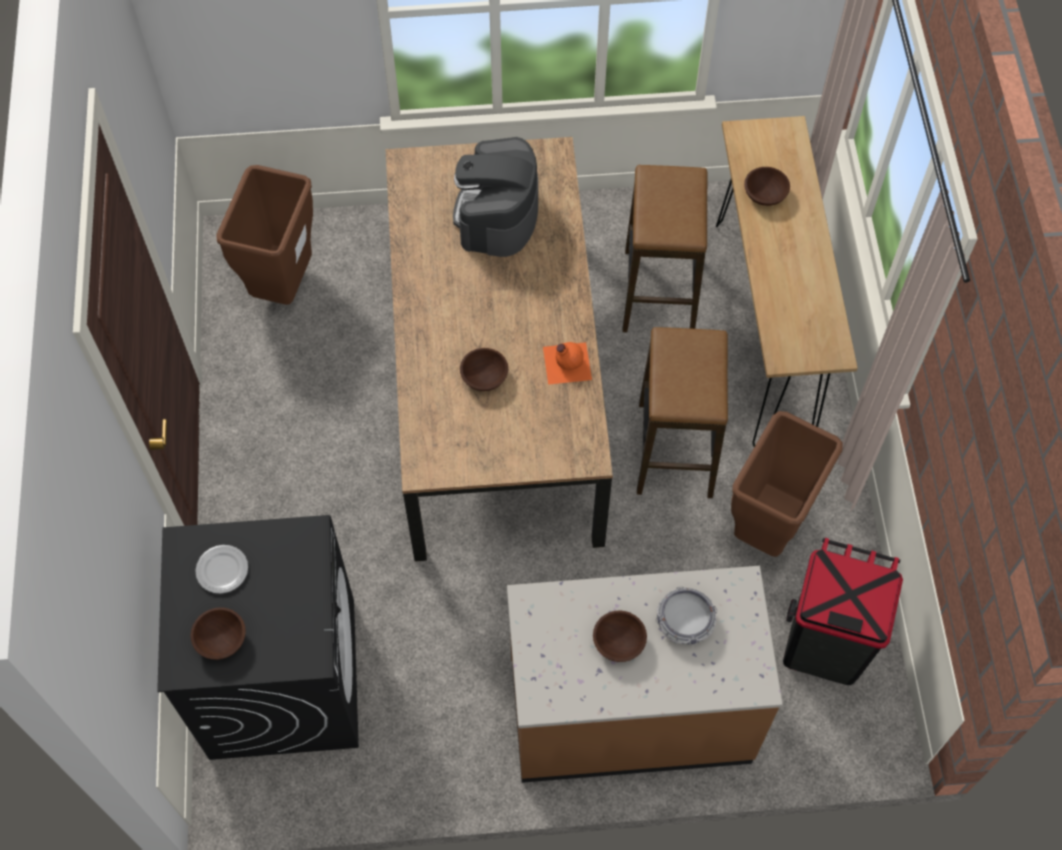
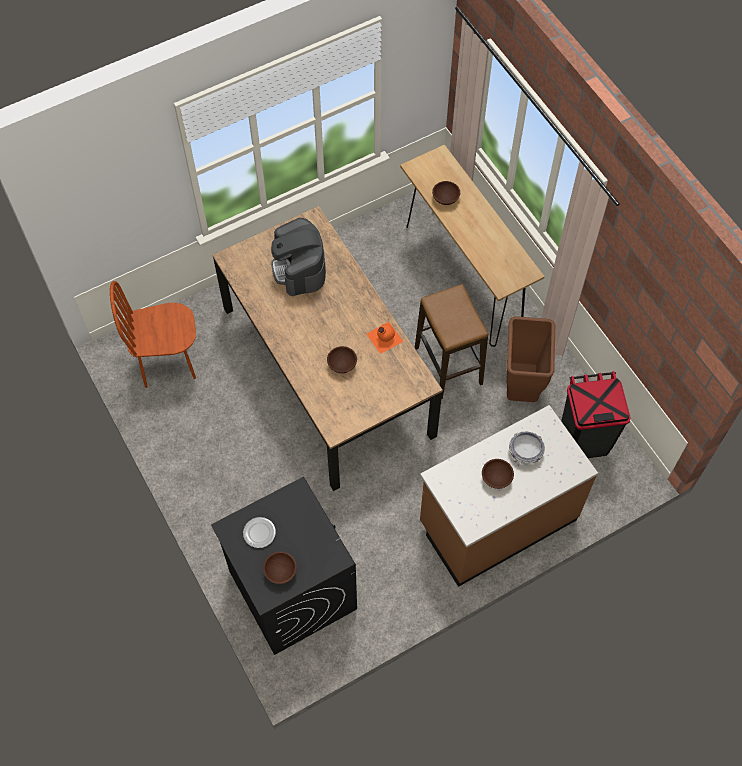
camera: 25 degrees left, 0 degrees up
(284, 285) = (168, 362): brown trash can -> brown chair
(659, 293) = (393, 279): stool -> none

